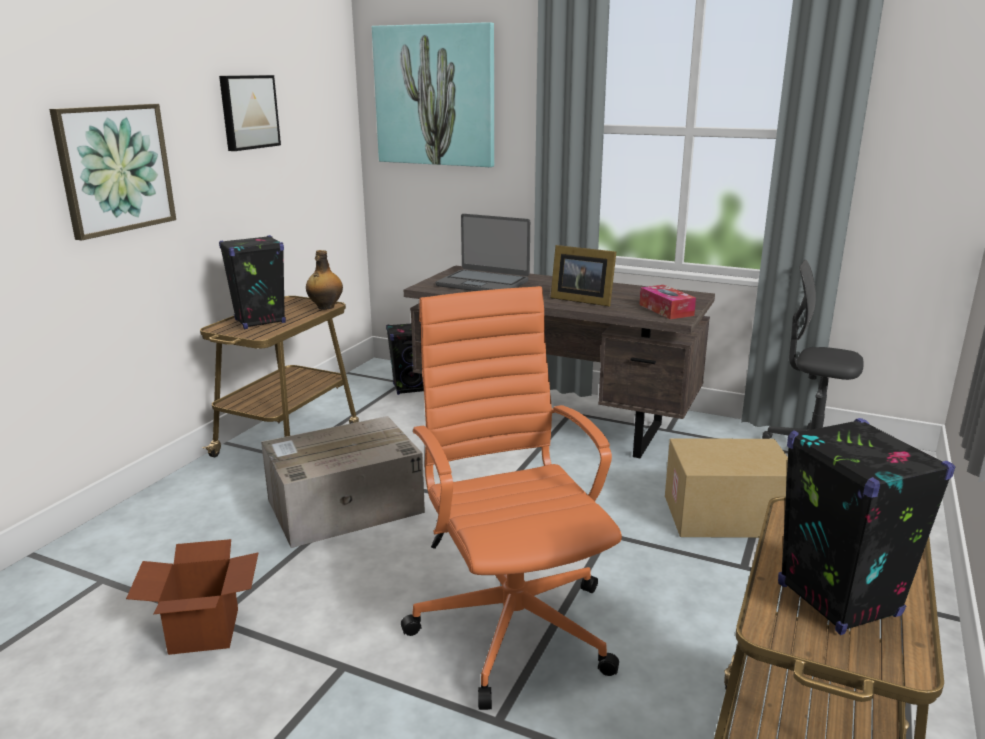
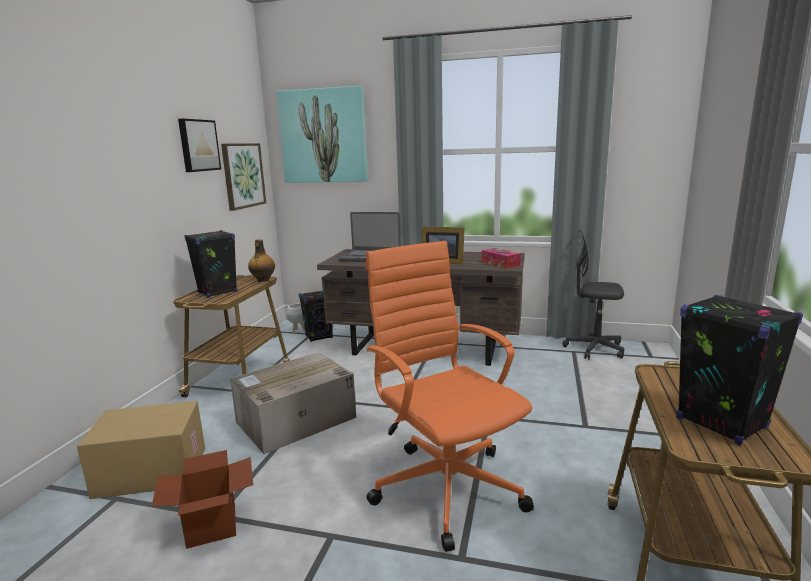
camera: 10 degrees left, 5 degrees down
(115, 169) = (107, 181): picture -> picture (243, 175)
(385, 377) = (298, 331): none -> white planter
(724, 517) = (559, 396): cardboard box -> cardboard box (150, 473)

